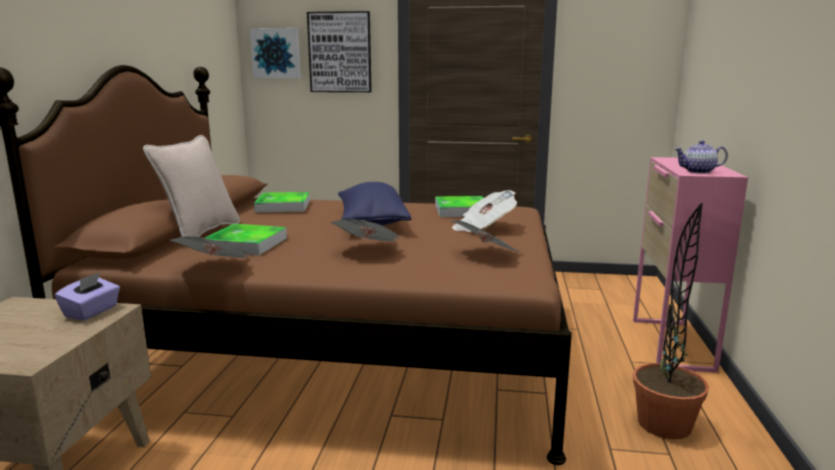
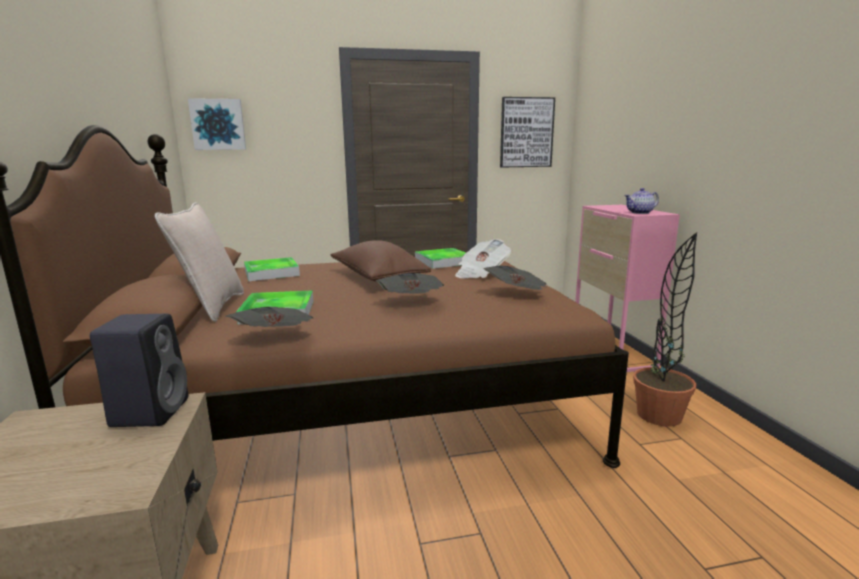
camera: 20 degrees left, 0 degrees up
(92, 312) = (151, 411): purple tissue box -> black speaker
(340, 52) = (286, 124): picture -> picture (526, 132)
(372, 222) = (377, 278): blue pillow -> brown pillow

